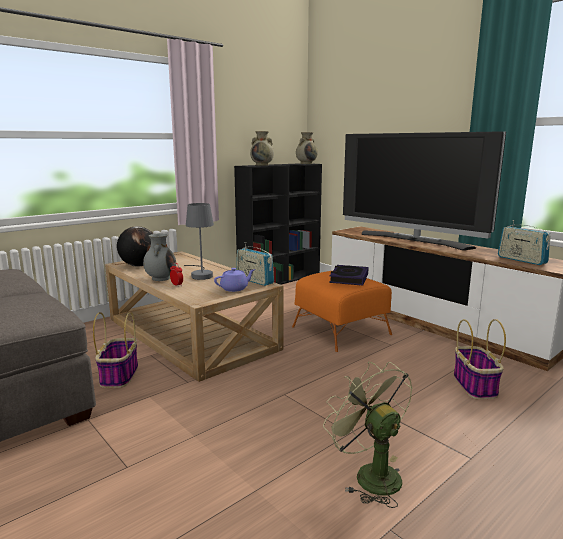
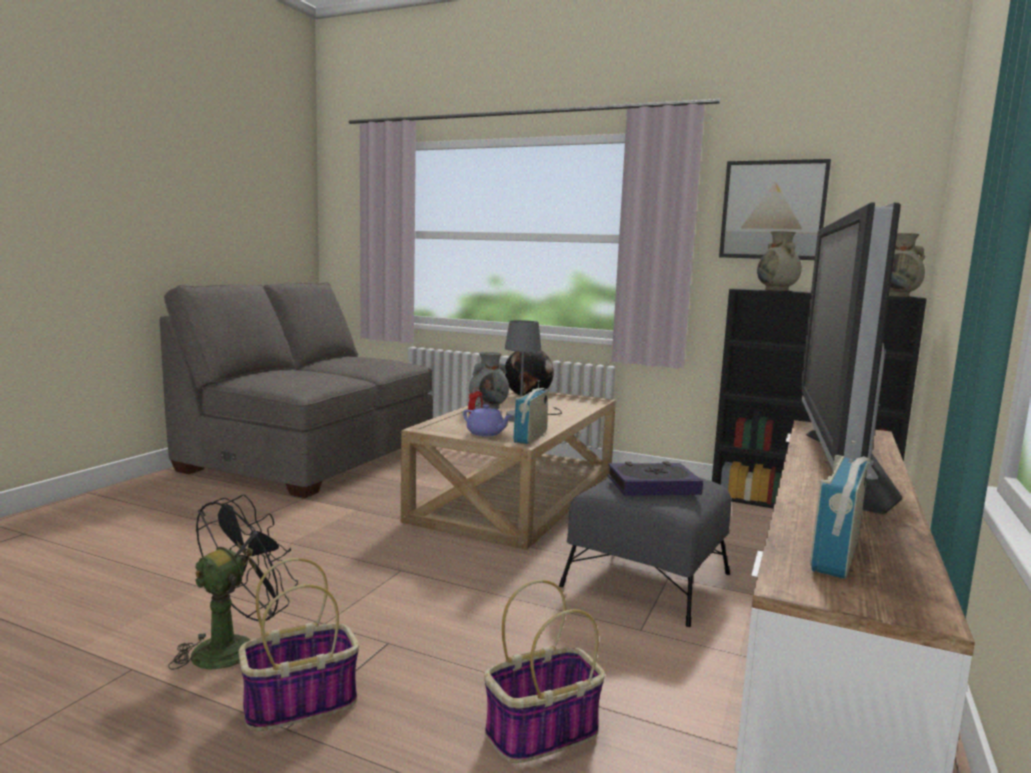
camera: 65 degrees right, 5 degrees down
(119, 375) = (391, 489): basket -> basket (301, 703)
(246, 117) = (773, 210): none -> picture
(341, 331) = (645, 580): orange ottoman -> grey ottoman
(370, 474) = (234, 646): green fan -> black fan

